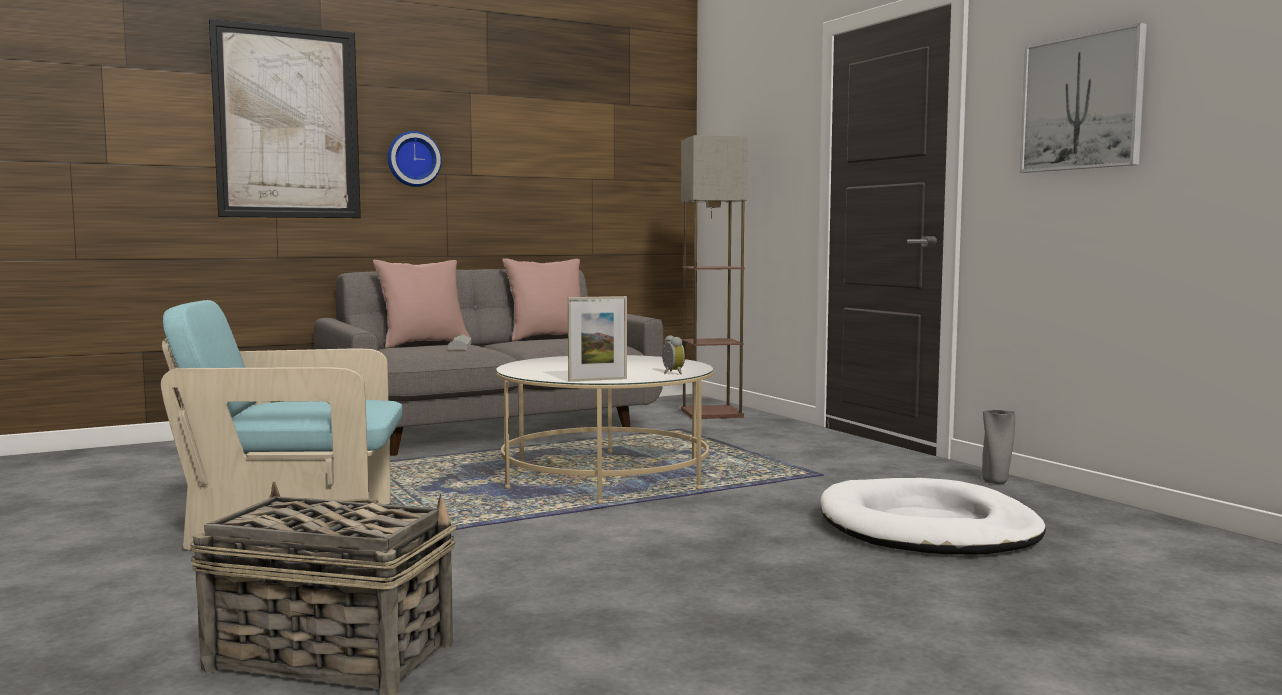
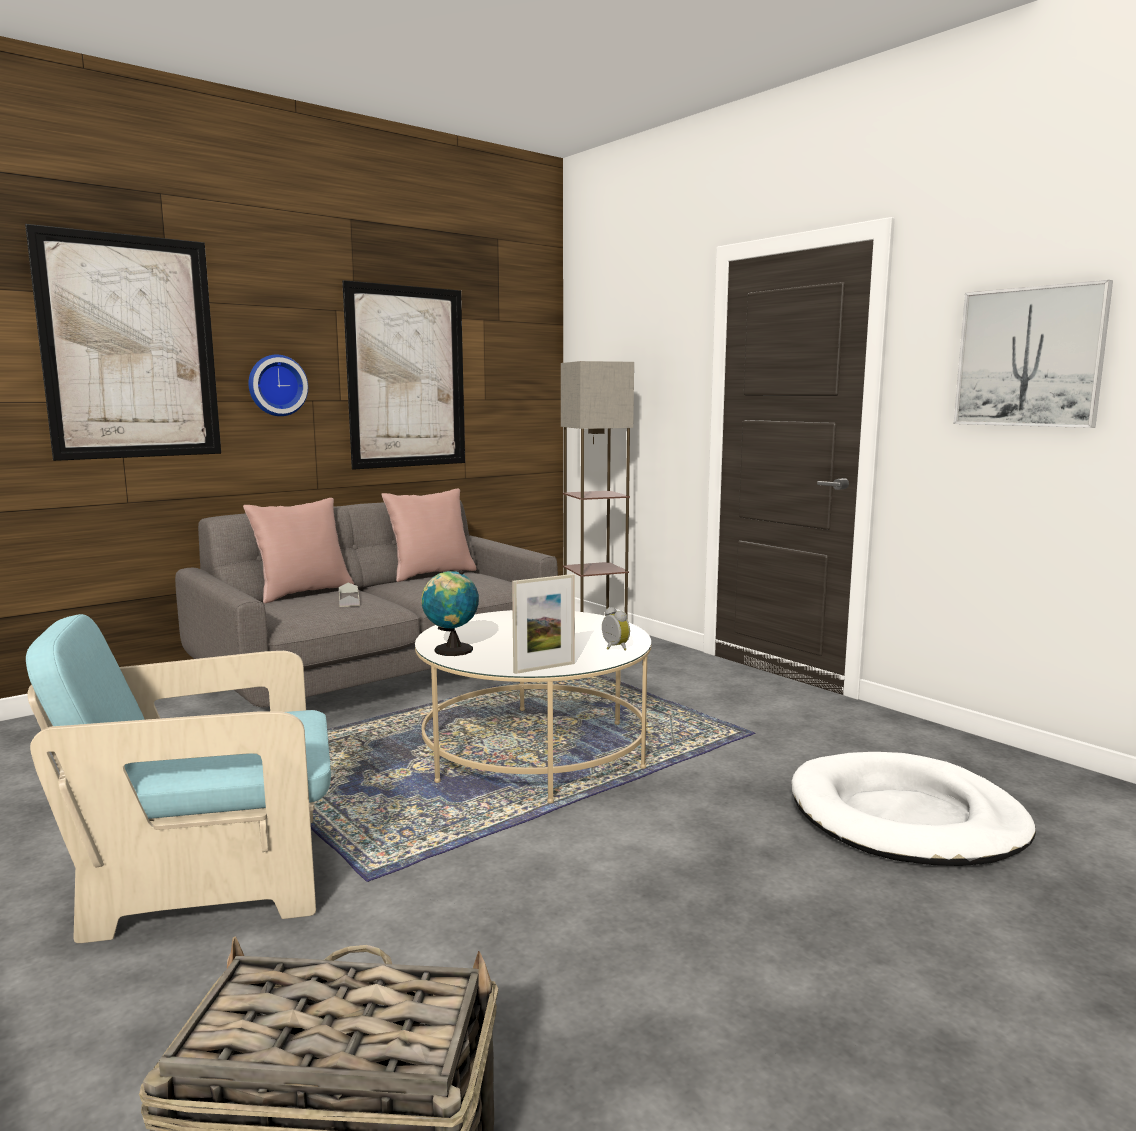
camera: 10 degrees left, 5 degrees up
(525, 370) = (450, 650): none -> globe
(536, 156) = (407, 377): none -> picture
(996, 482) = (923, 734): grey vase -> none

